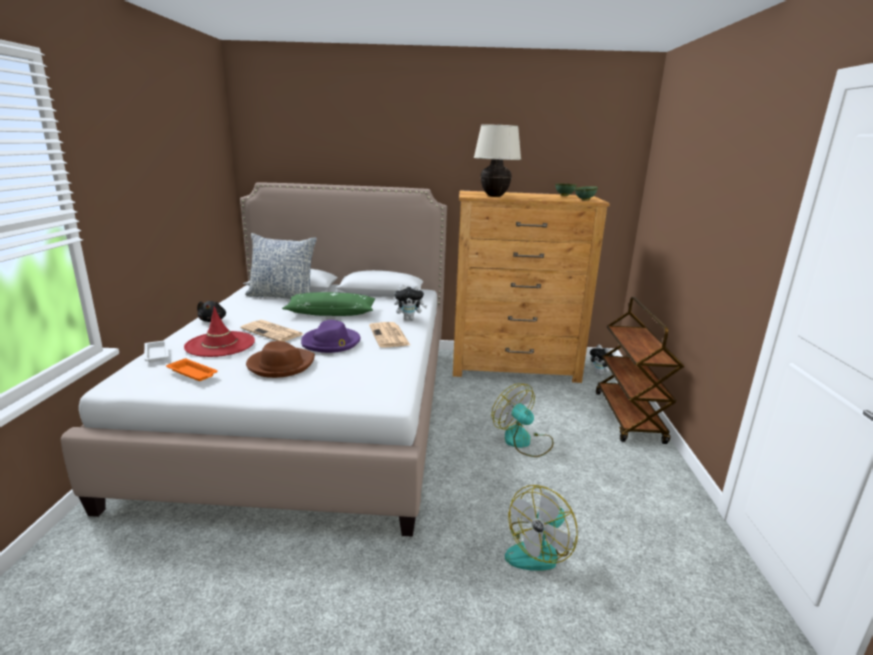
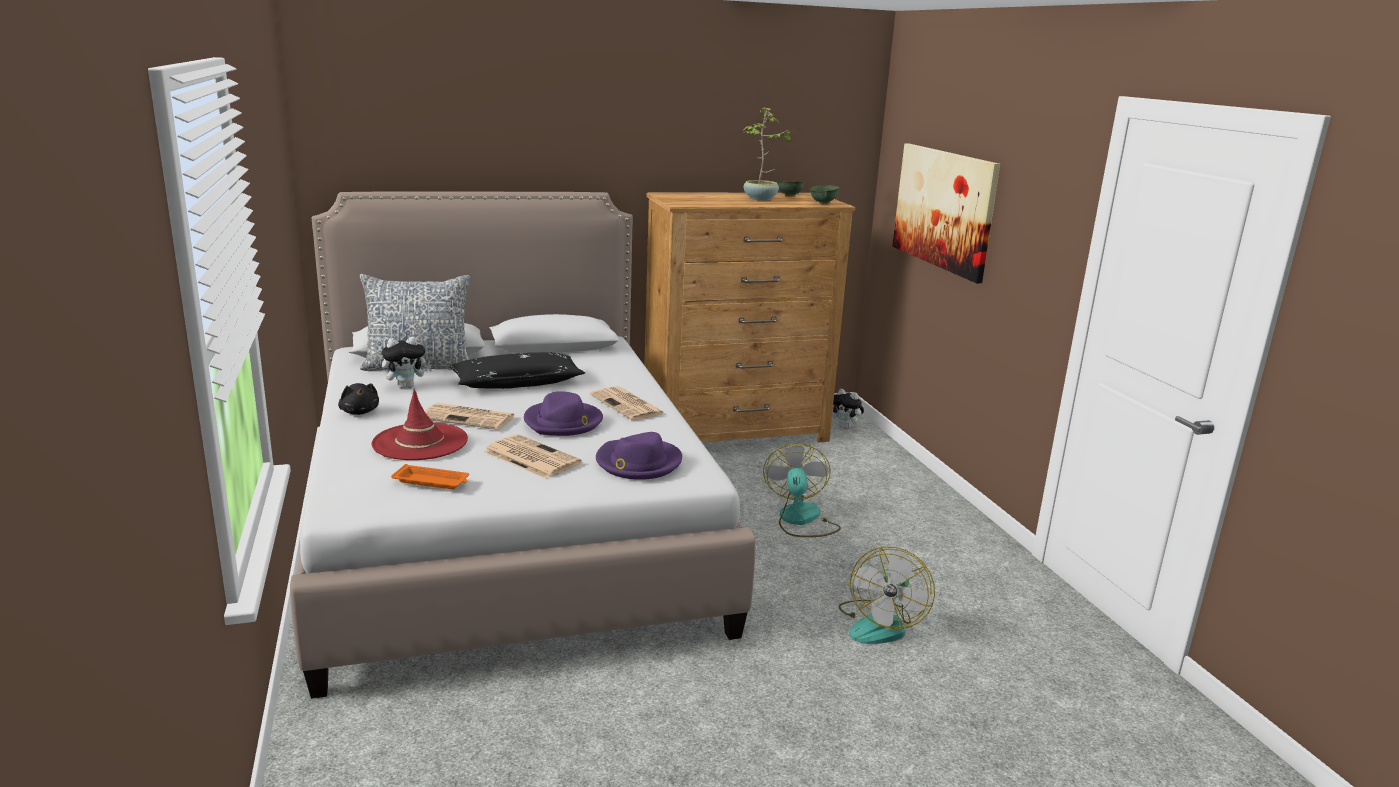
camera: 20 degrees left, 0 degrees up
(157, 353) = (346, 465): white tray -> none
(280, 365) = (530, 457): brown hat -> newspaper
(331, 313) = (517, 383): green pillow -> black pillow
(351, 380) = (638, 463): none -> purple hat
(409, 319) = (630, 380): plush toy -> plush toy (406, 386)
(494, 196) = (710, 202): beige table lamp -> none
(523, 442) = (801, 520): fan -> fan turned 60 degrees clockwise
(538, 196) = (760, 199): none -> potted plant
(629, 417) = (903, 475): brown cart -> none
(682, 205) = (944, 209): none -> picture

